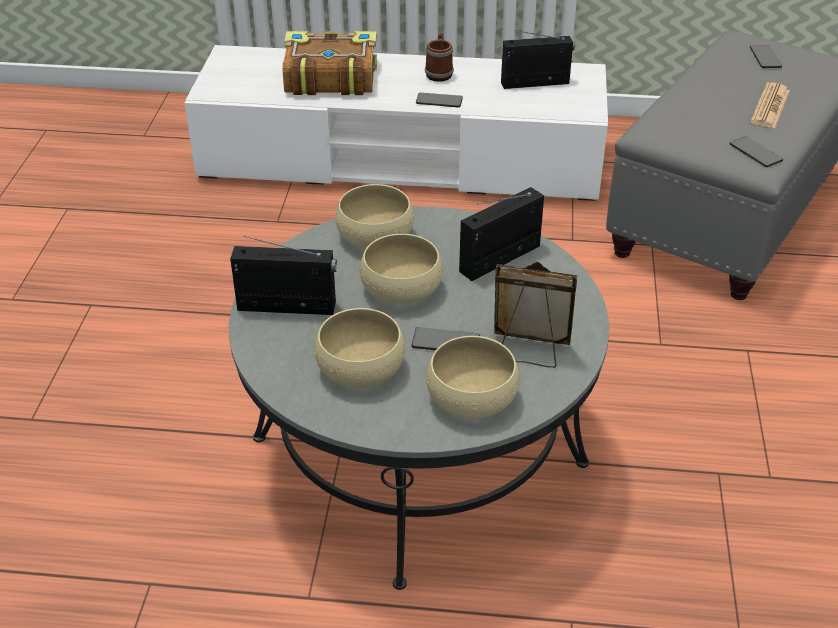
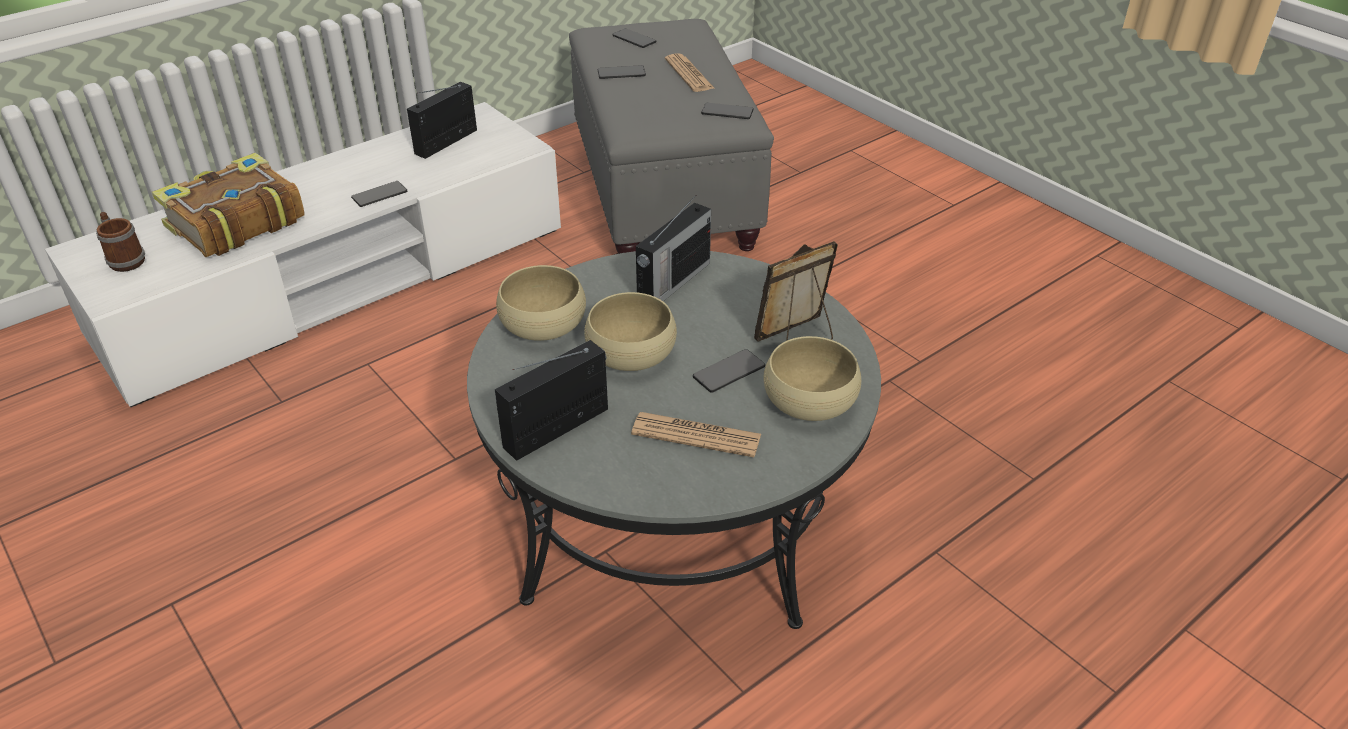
camera: 45 degrees left, 0 degrees up
(361, 368) = (696, 435): beige bowl -> newspaper
(439, 73) = (344, 170): mug -> mug (125, 259)
(501, 258) = (672, 283): radio -> radio turned 150 degrees counterclockwise
(711, 82) = (621, 73): none -> phone

